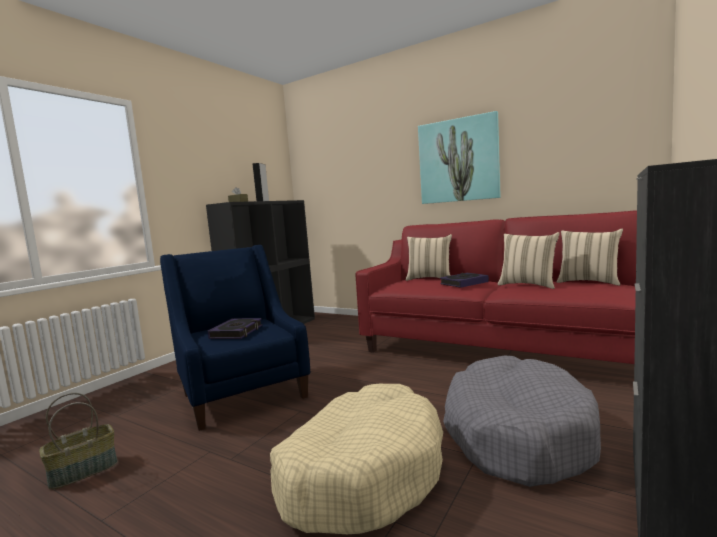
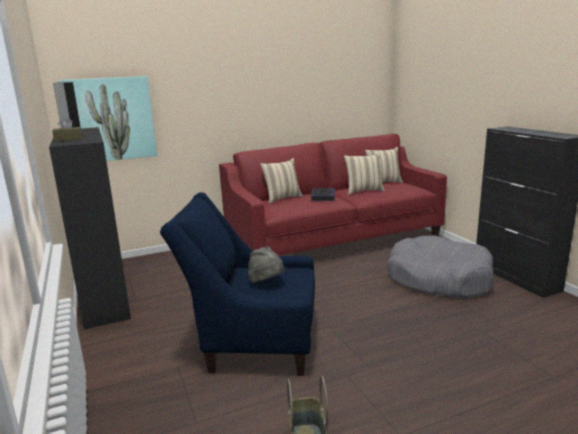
camera: 55 degrees left, 10 degrees up
(237, 332) = (267, 283): book -> grey hat
(361, 472) = (433, 328): beige dog bed -> none
(458, 160) = (265, 89): picture -> picture (110, 119)

